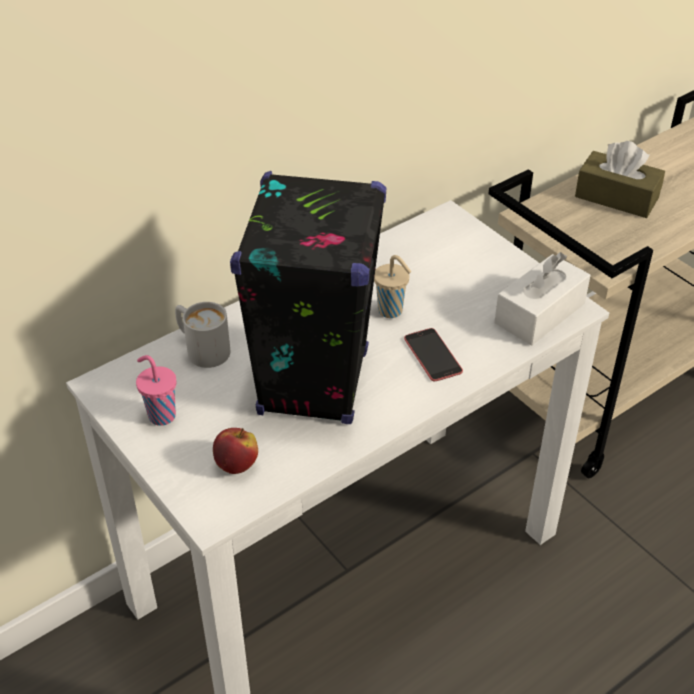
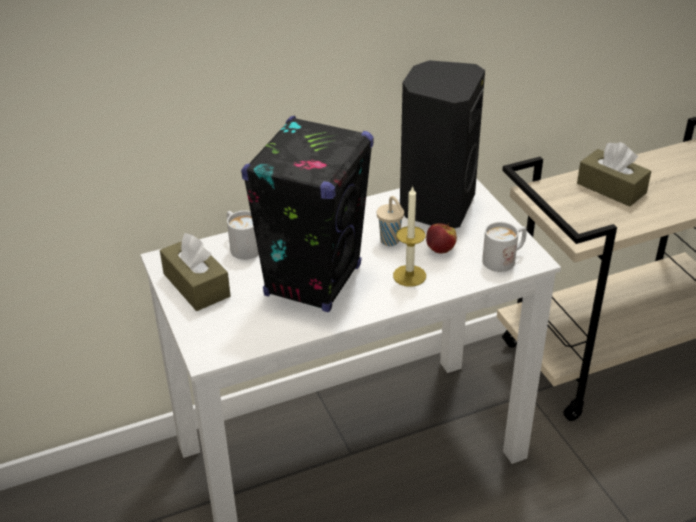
camera: 15 degrees right, 5 degrees down
(160, 415) = (196, 285): pink cup -> brown tissue box
(237, 464) = (237, 325): apple -> apple (440, 249)
(429, 255) = (435, 206): none -> black speaker
(432, 355) = (409, 275): phone -> candle
(539, 313) = (504, 259): white tissue box -> white mug

